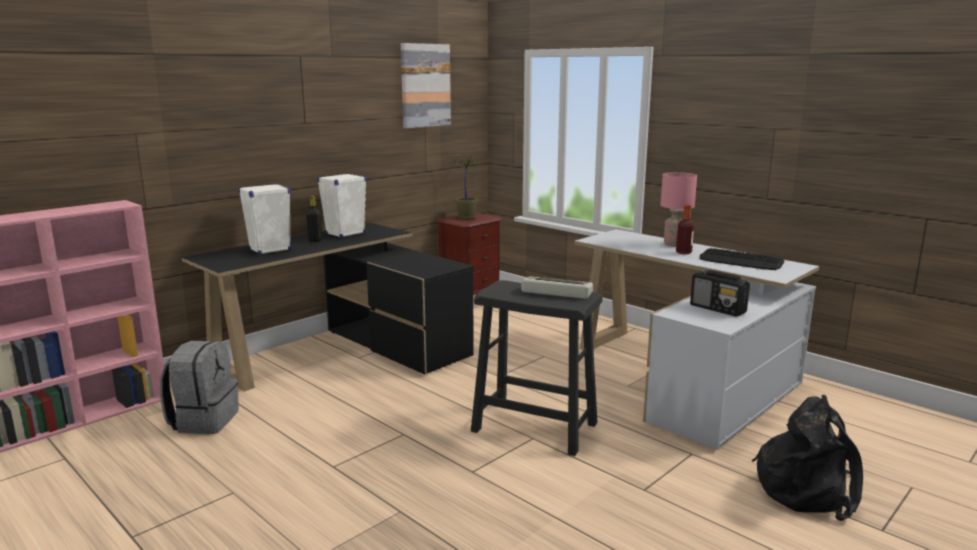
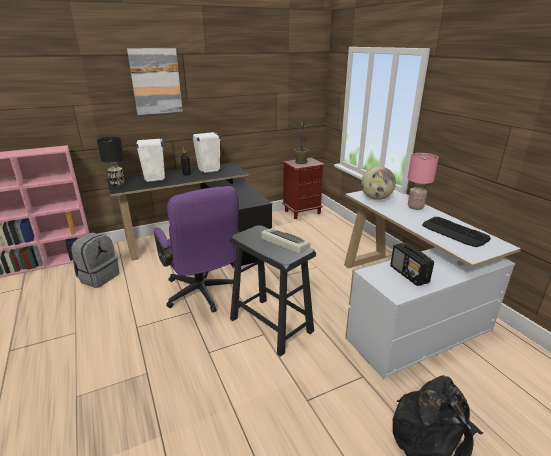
camera: 20 degrees right, 10 degrees up
(213, 261) = (117, 184): none -> black table lamp
(404, 412) = (203, 295): none -> purple office chair
(425, 85) = (276, 72): picture -> picture (156, 81)
(618, 241) = (376, 198): none -> globe
(683, 252) = (415, 216): bottle -> none

